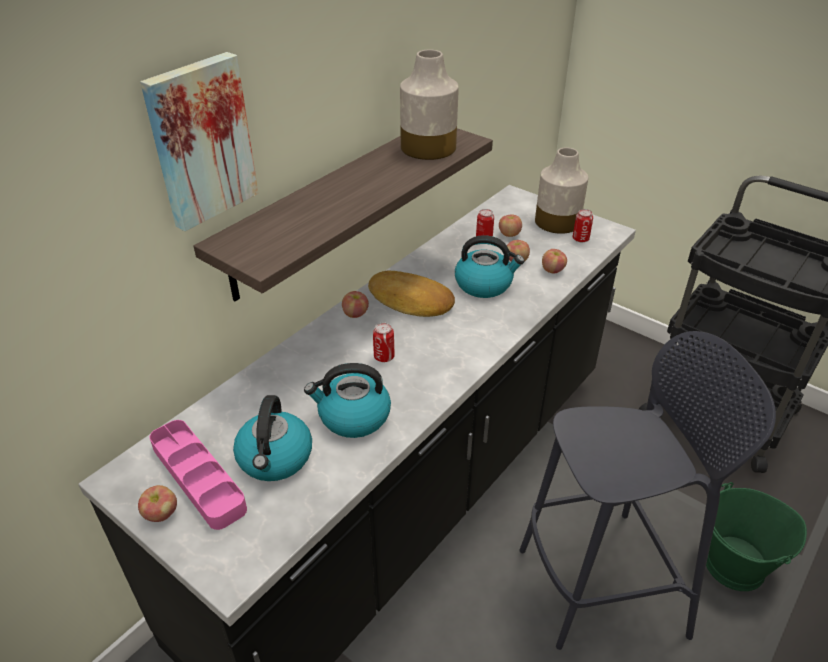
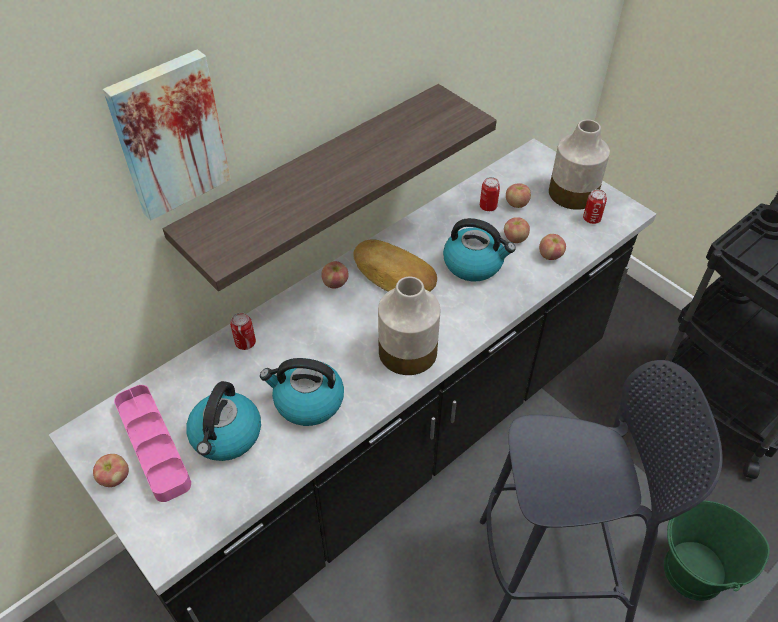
camera: 10 degrees right, 10 degrees up
(384, 357) = (352, 337): can -> can (245, 343)
(427, 146) = (424, 122): beige vase -> beige vase (407, 350)

